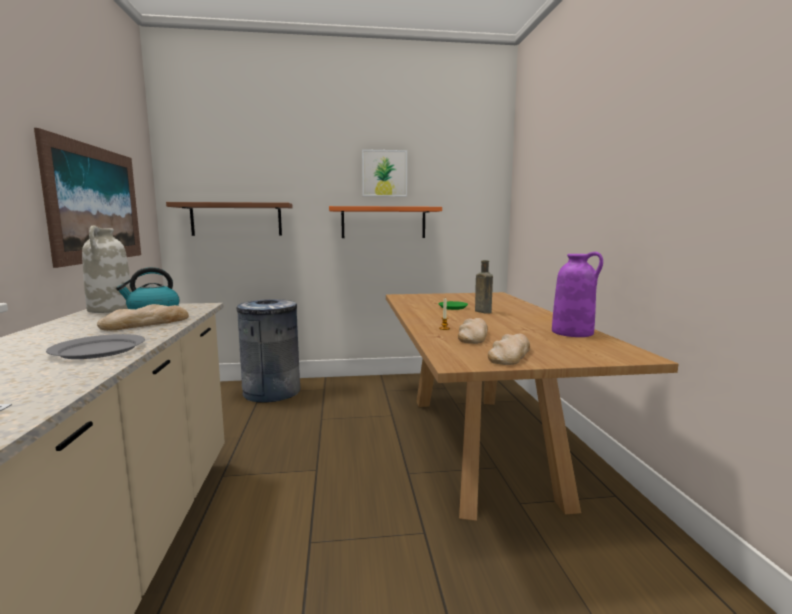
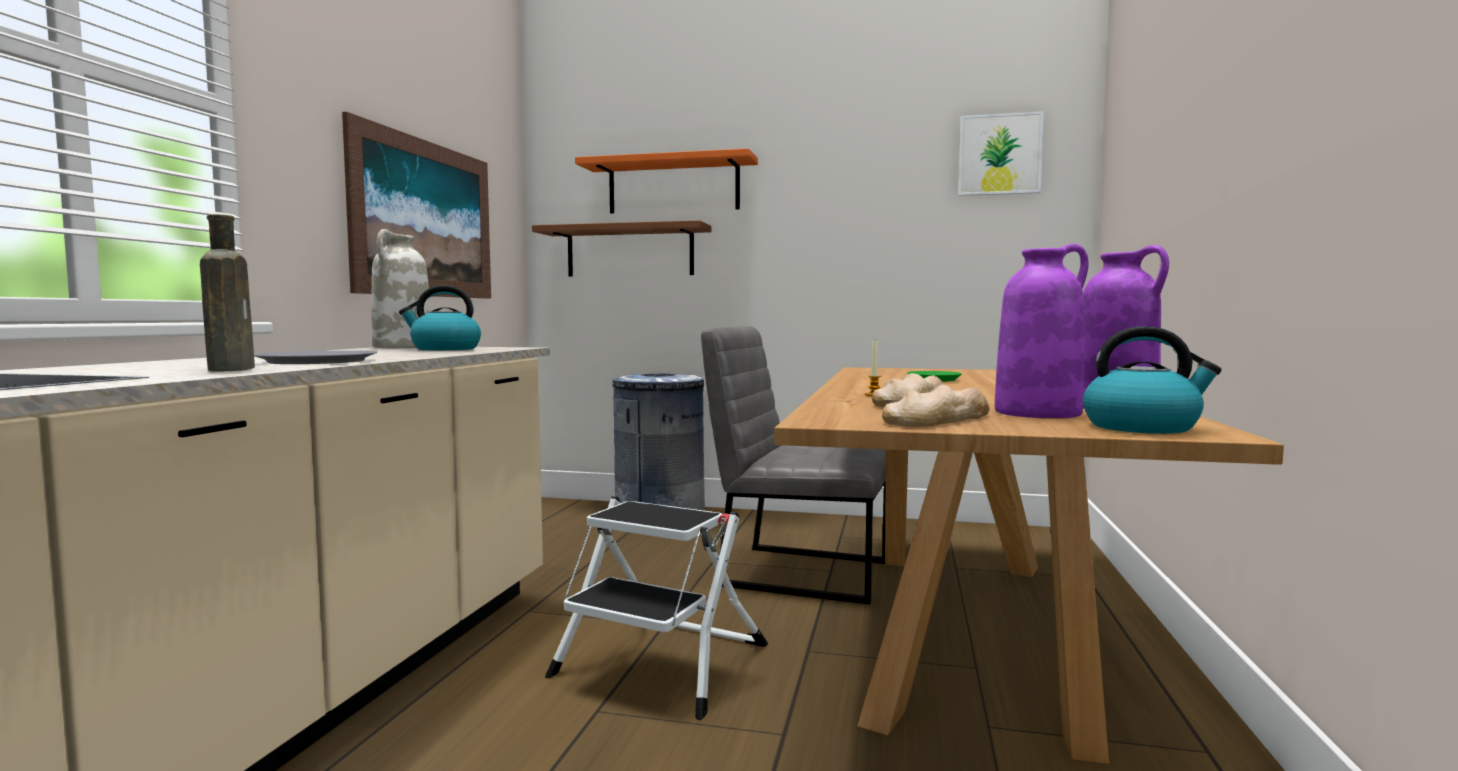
camera: 20 degrees right, 5 degrees down
(145, 323) = (415, 353): bread -> none
(331, 498) = (663, 662): none -> step ladder
(376, 419) = (800, 572): none -> grey chair
(383, 222) = (857, 252): orange shelf -> orange shelf (673, 186)
(384, 173) = (860, 170): picture -> picture (999, 154)
(482, 311) = (980, 384): brown bottle -> brown bottle (232, 369)
(547, 342) = (1038, 413): none -> purple vase
(608, 353) = (1142, 427): none -> kettle

